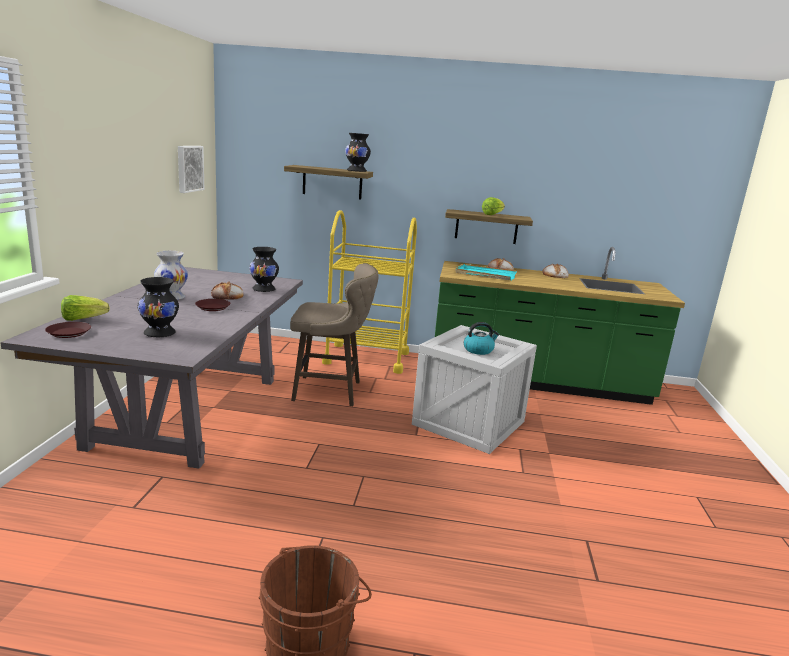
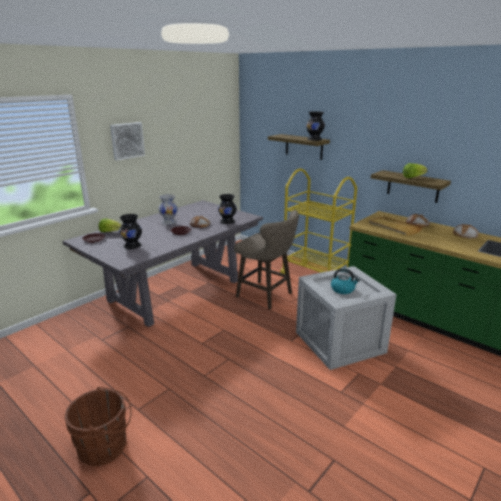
camera: 35 degrees right, 5 degrees up
(189, 168) = (211, 138): picture -> picture (127, 140)
(485, 274) = (393, 227): turquoise tray -> beige tray

